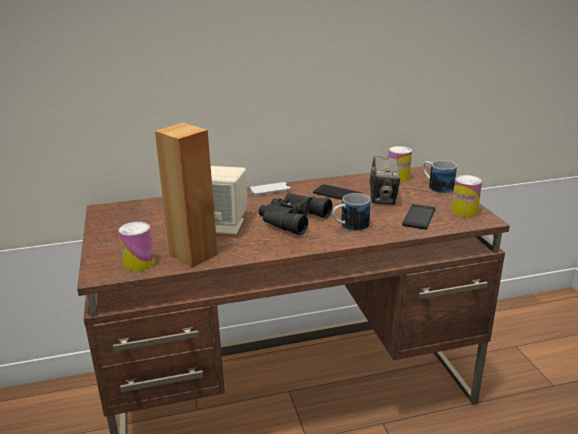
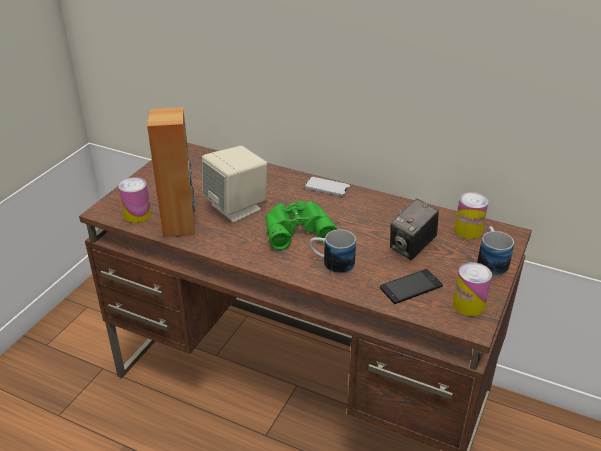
camera: 40 degrees right, 10 degrees up
(290, 219) = (296, 228): black binoculars -> green binoculars
(337, 194) = (378, 220): phone -> none

